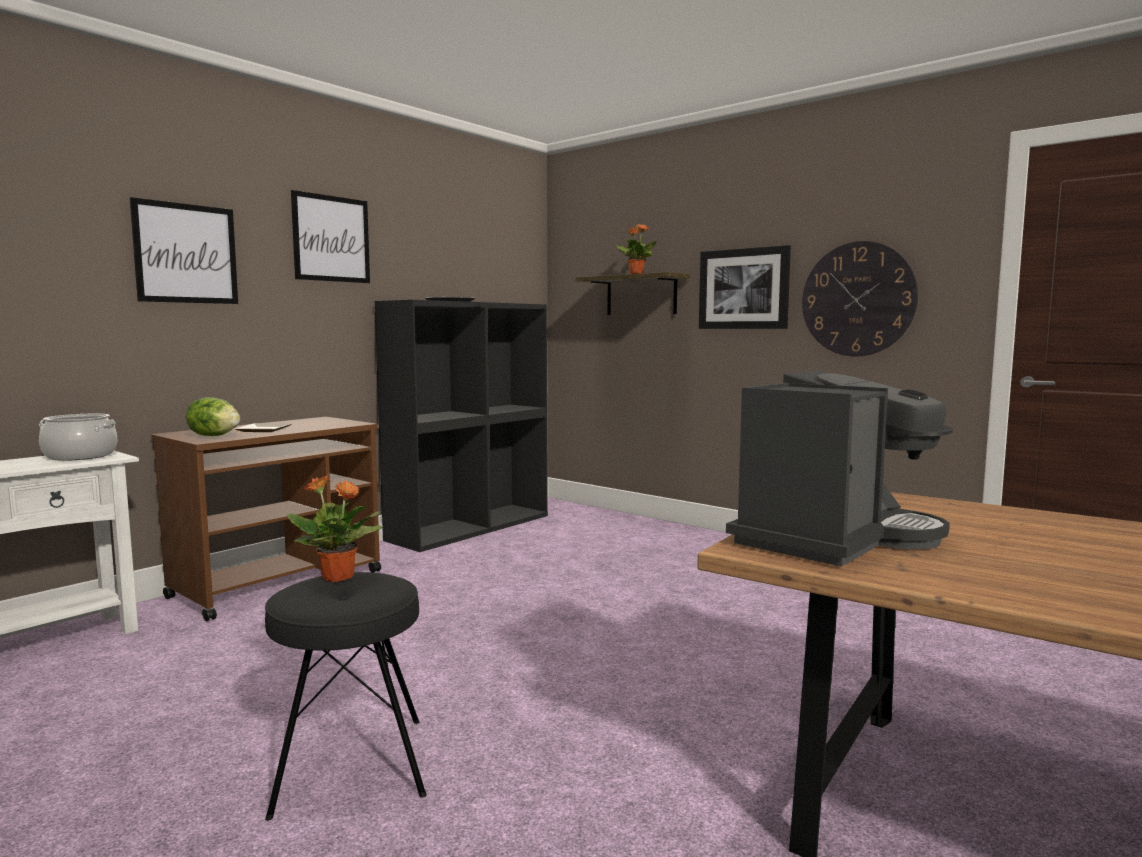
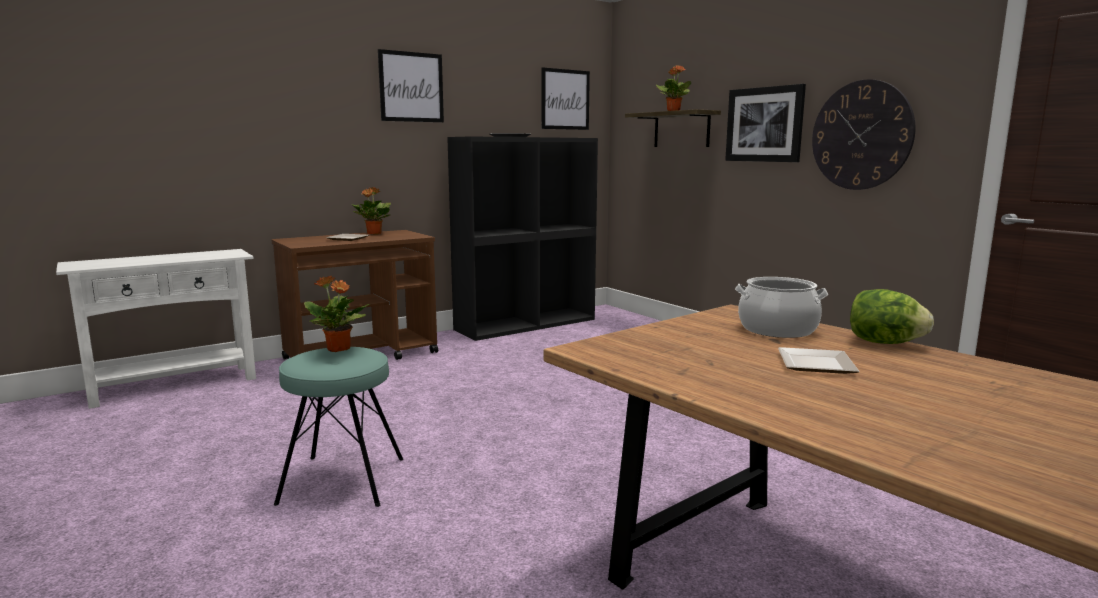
camera: 15 degrees right, 5 degrees up
(81, 456) = (218, 253): cooking pot -> cooking pot (777, 329)
(186, 253) = (296, 103): picture -> picture (565, 99)
(214, 436) = (309, 242): lettuce -> lettuce (884, 343)
(290, 422) = (373, 234): none -> potted plant
(351, 765) = (343, 480): black stool -> turquoise stool
(833, 538) = (664, 346): coffee machine -> none
(1018, 545) = (813, 364): none -> plate

